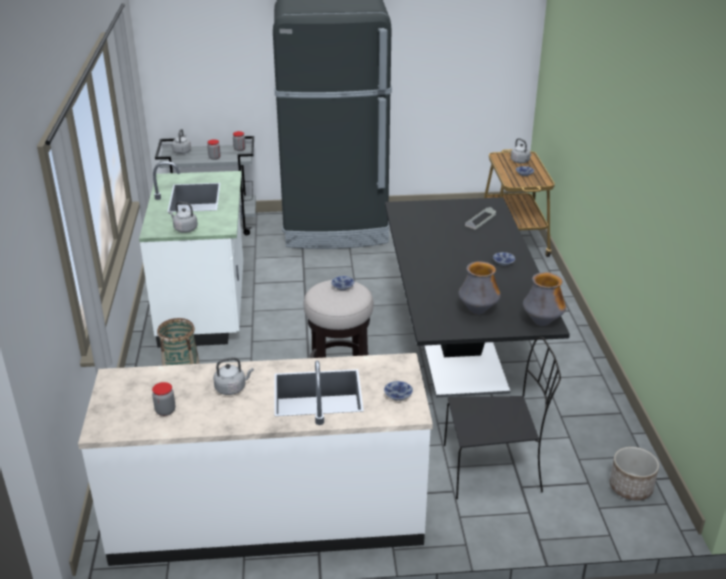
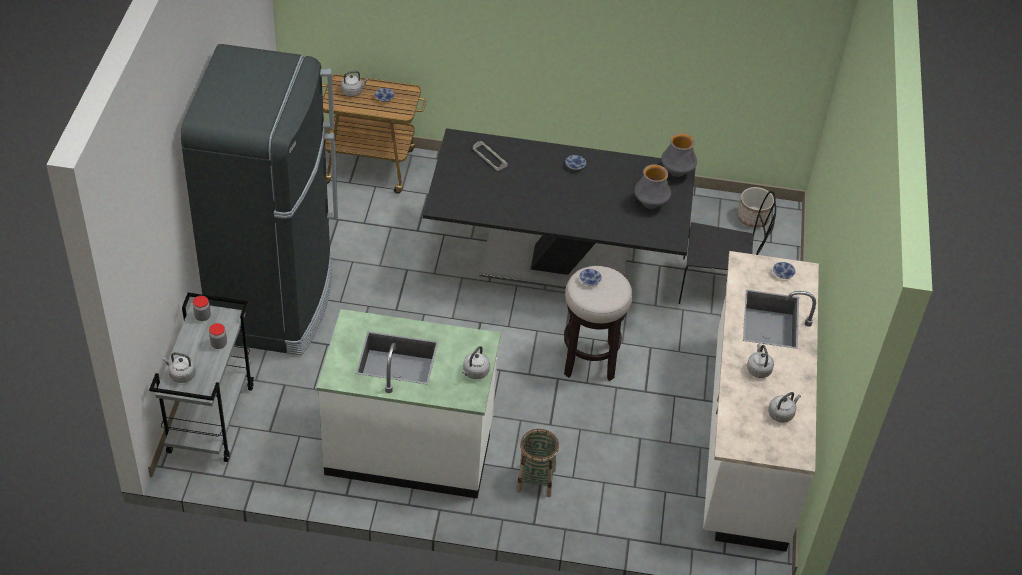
camera: 80 degrees left, 15 degrees up
(165, 411) = (781, 413): jar -> grey kettle
(494, 468) = (718, 286): black chair -> black chair turned 90 degrees clockwise

